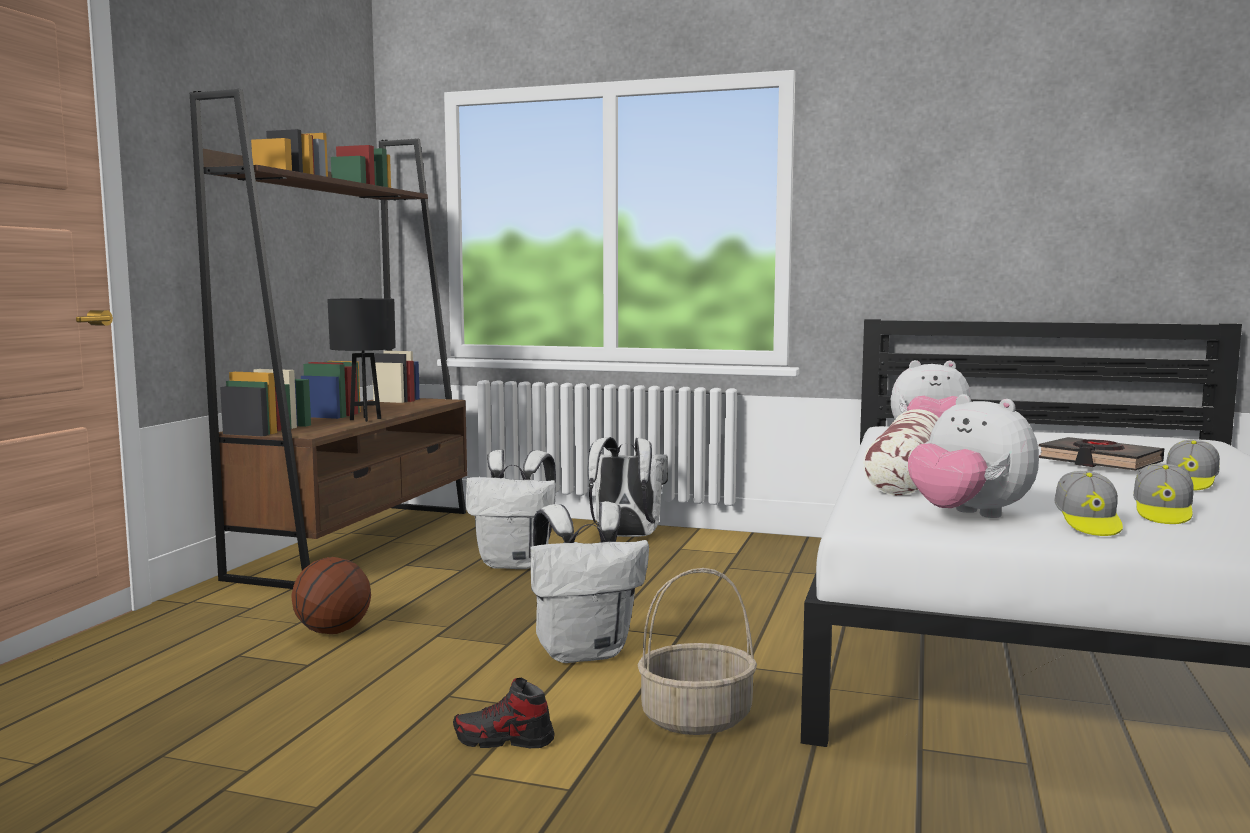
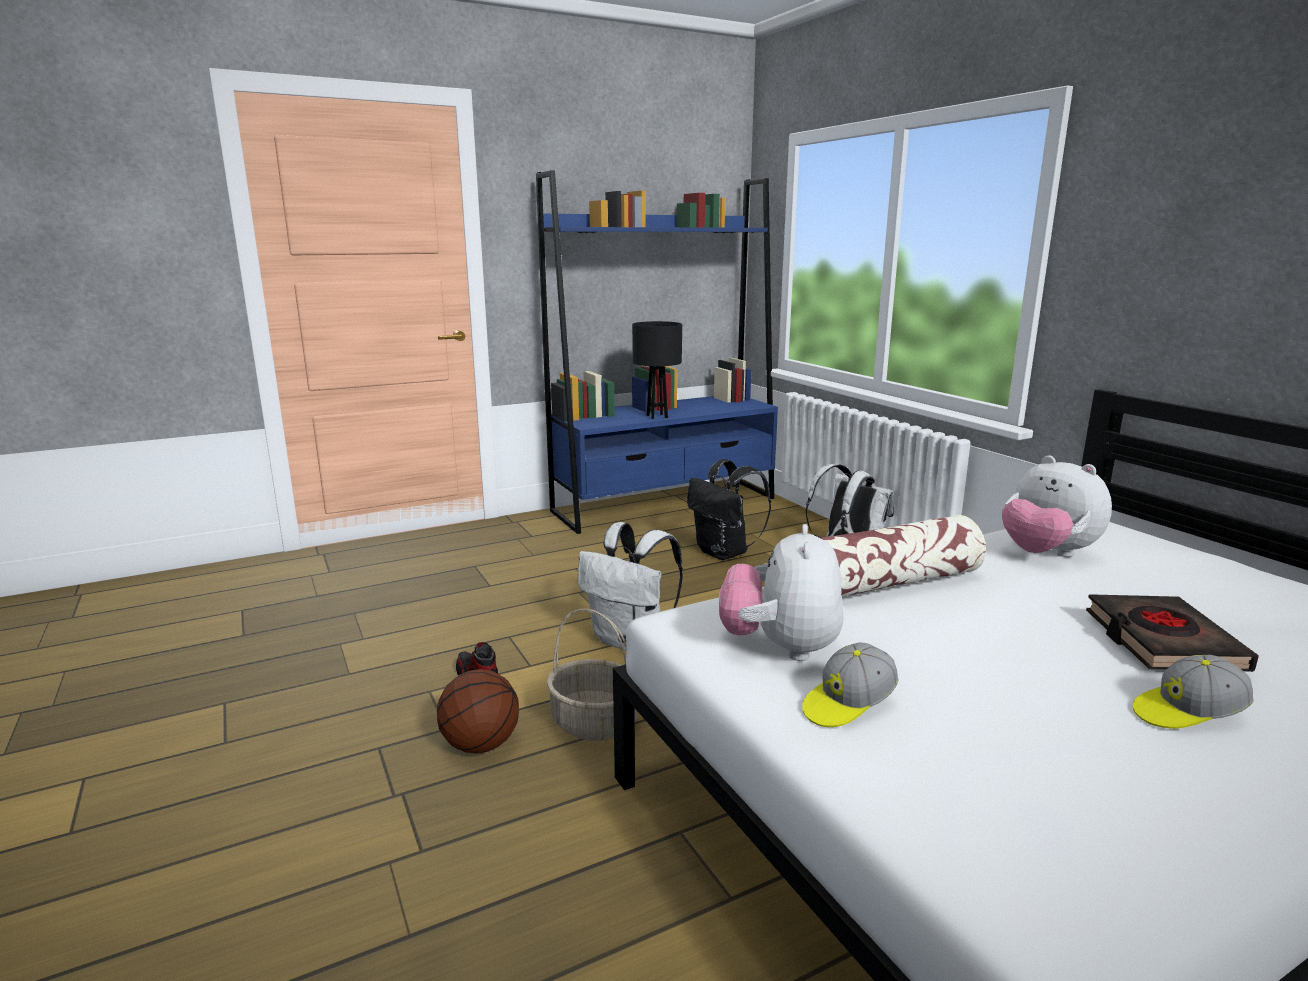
camera: 45 degrees right, 10 degrees up
(332, 631) = (537, 567): basketball -> basketball (480, 745)
(359, 542) = (665, 504): brown bookcase -> blue bookcase
(516, 563) = (724, 553): white backpack -> black backpack
(1162, 514) = (985, 731): cap -> none

